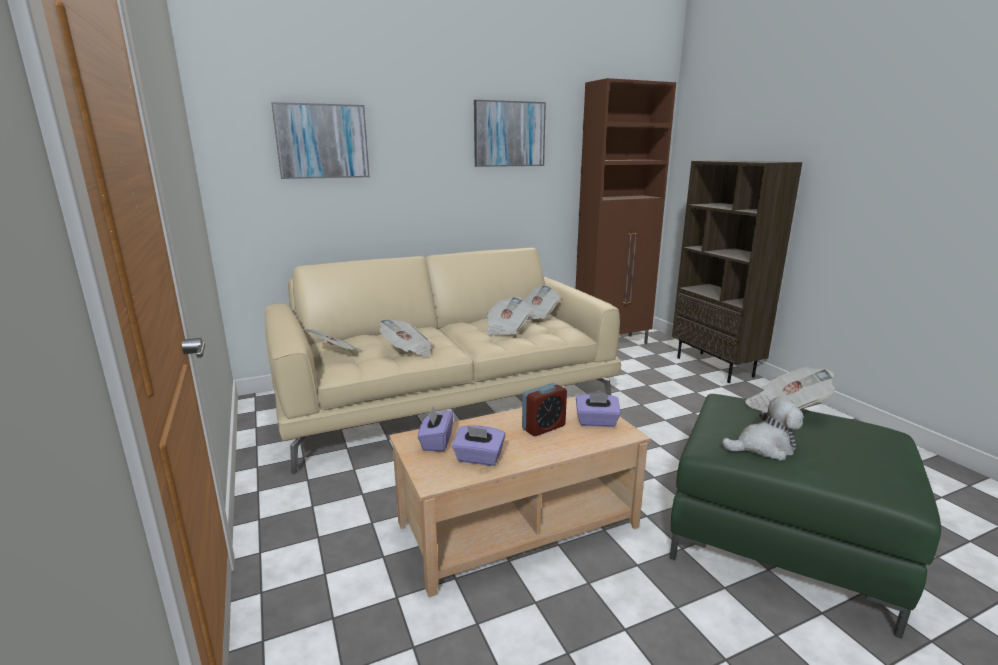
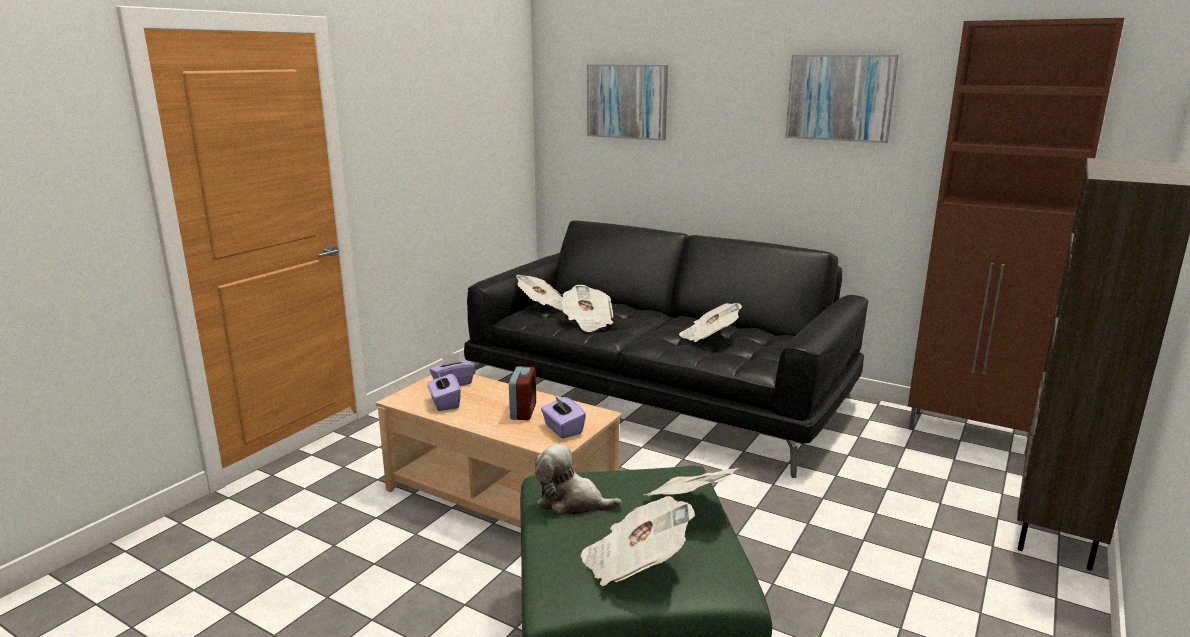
camera: 55 degrees right, 0 degrees up
(446, 397) = (659, 394): beige sofa -> black sofa
(536, 314) = (778, 336): newspaper -> newspaper (634, 564)
(543, 427) = (523, 412): alarm clock -> alarm clock turned 105 degrees counterclockwise
(763, 447) = (572, 503): plush toy -> plush toy turned 150 degrees clockwise

